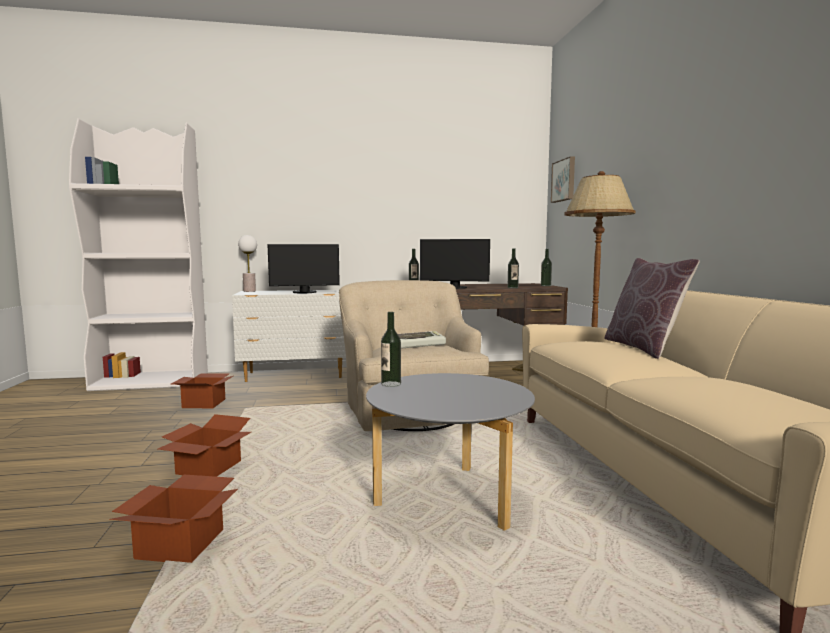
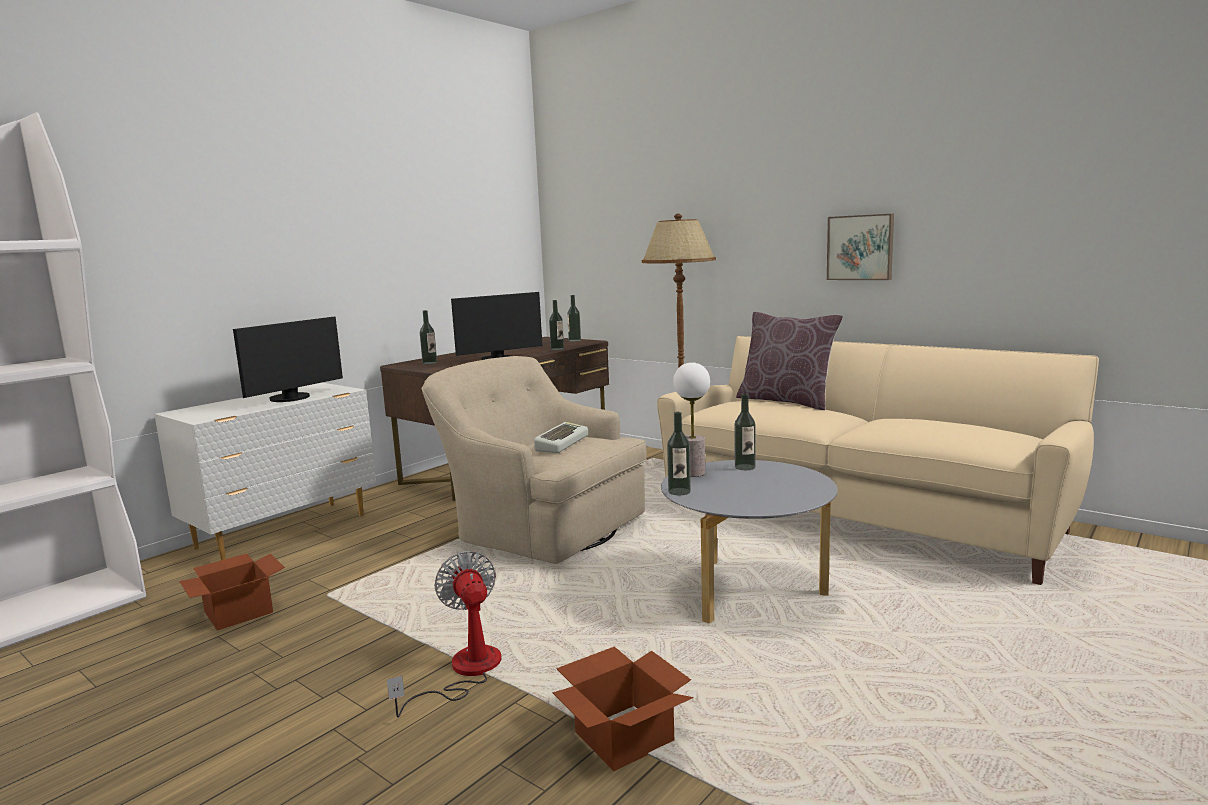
camera: 40 degrees left, 5 degrees up
(207, 468) = (464, 672): cardboard box -> fan
(249, 291) = (178, 411): table lamp -> table lamp (693, 473)
(485, 383) = (745, 467): none -> bottle
(564, 180) = (575, 209): picture -> picture (860, 247)

